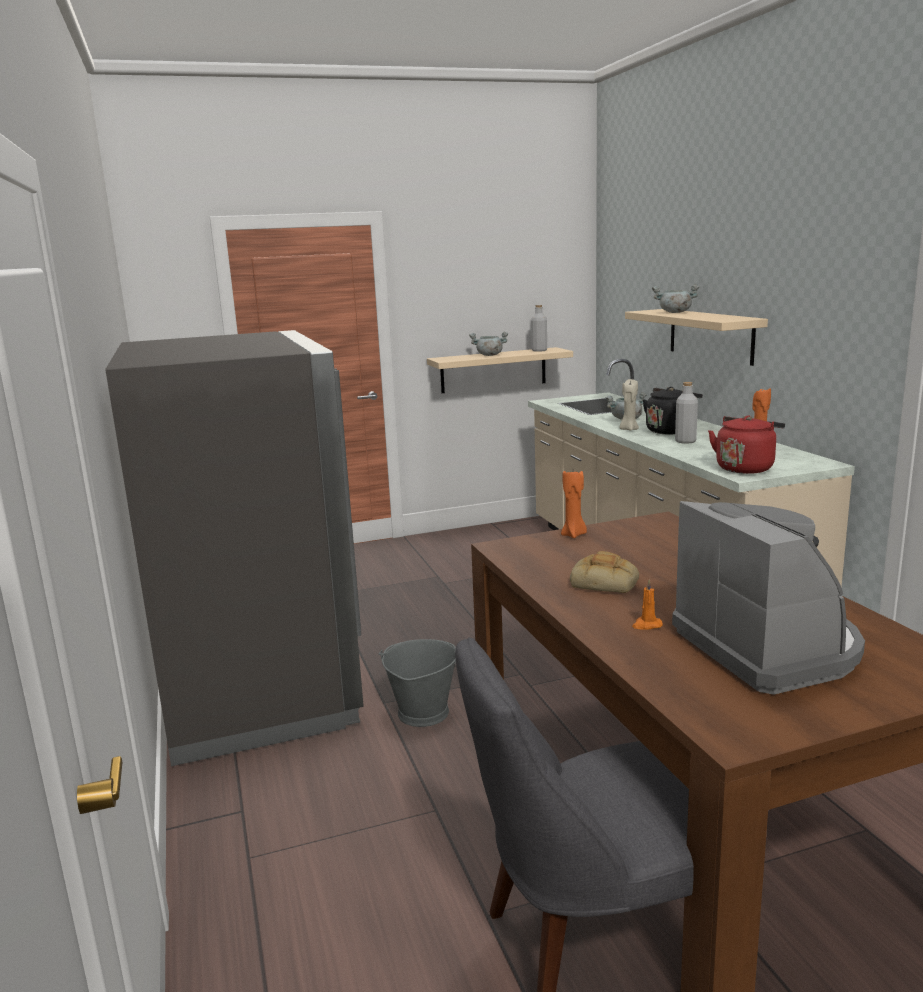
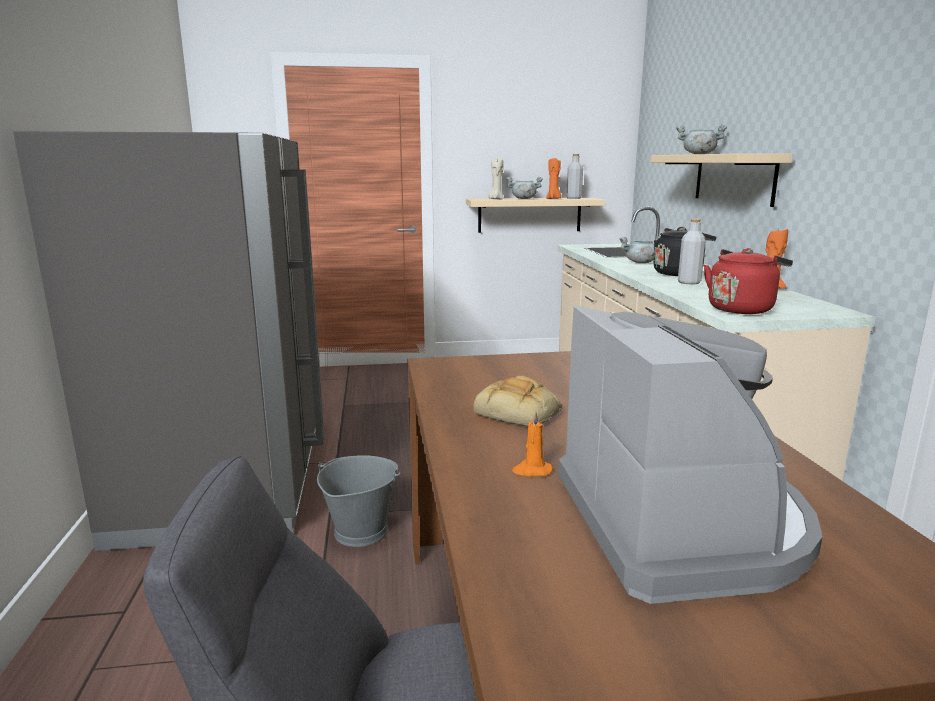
camera: 10 degrees right, 0 degrees up
(574, 535) = (522, 360): orange candle -> orange candle (553, 199)
(628, 429) = (636, 270): beige candle -> beige candle (496, 199)

